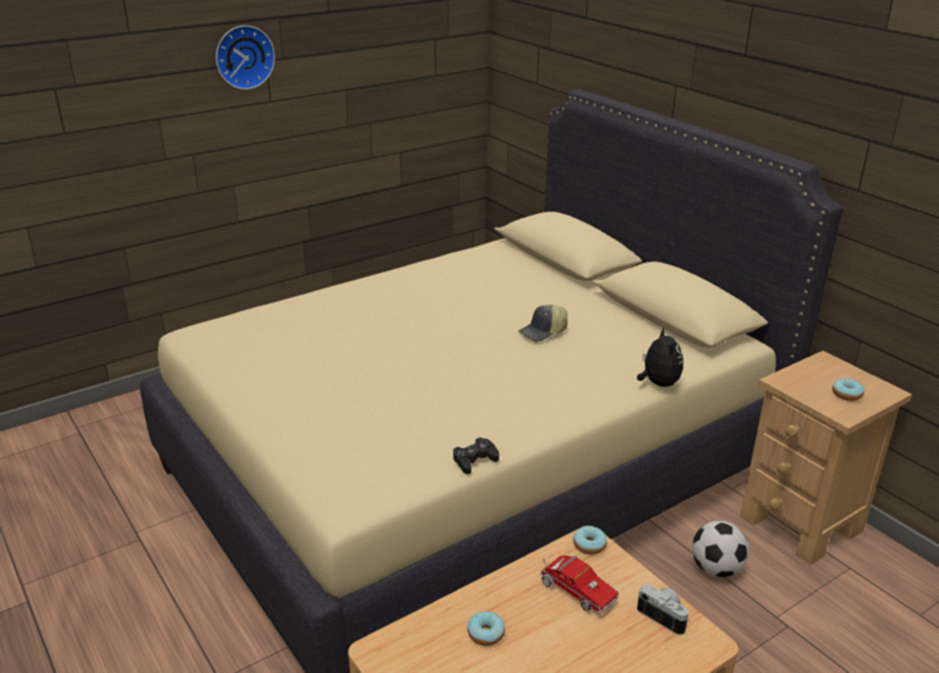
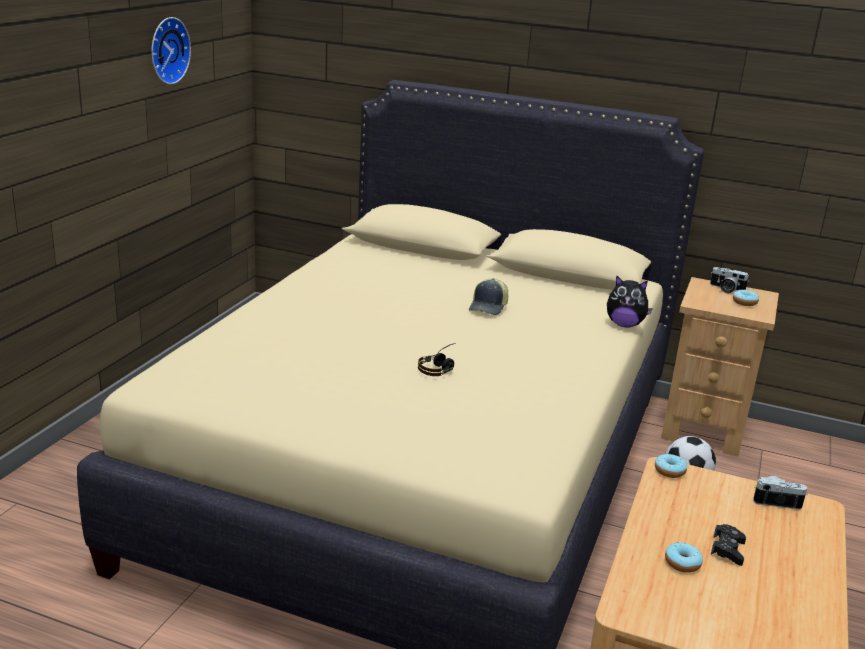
camera: 35 degrees left, 5 degrees down
(243, 56) = (59, 61): wall clock -> wall clock (166, 50)
(421, 378) = (440, 367): none -> headphones
(474, 460) = (577, 418): black game controller -> black game controller (727, 549)
(574, 590) = (700, 507): toy truck -> none
(658, 383) = (624, 324): plush toy -> plush toy turned 150 degrees clockwise
(845, 374) = (726, 289): none -> camera

